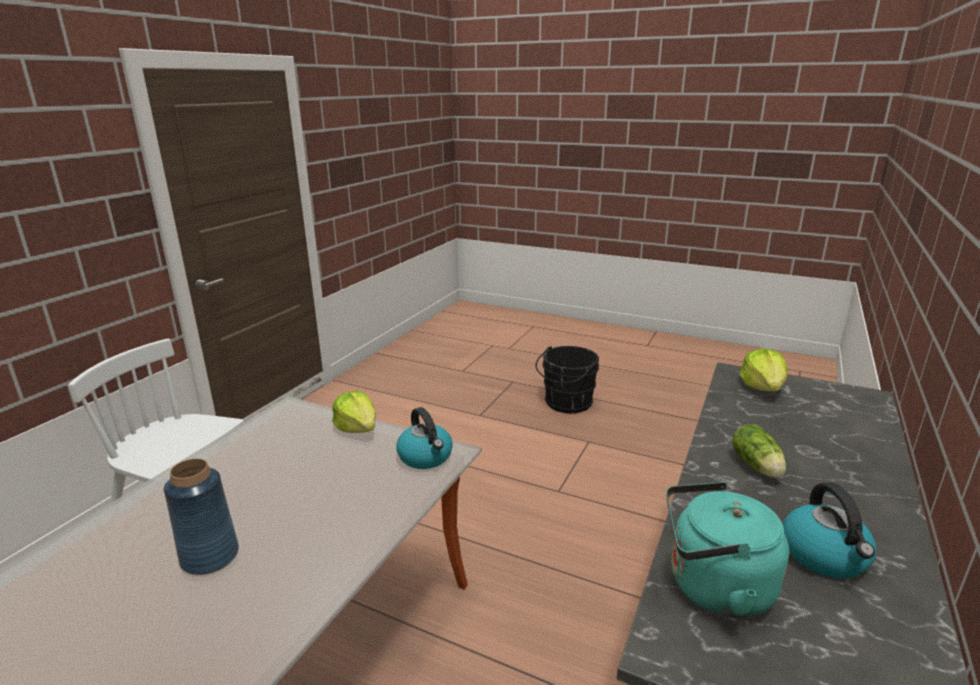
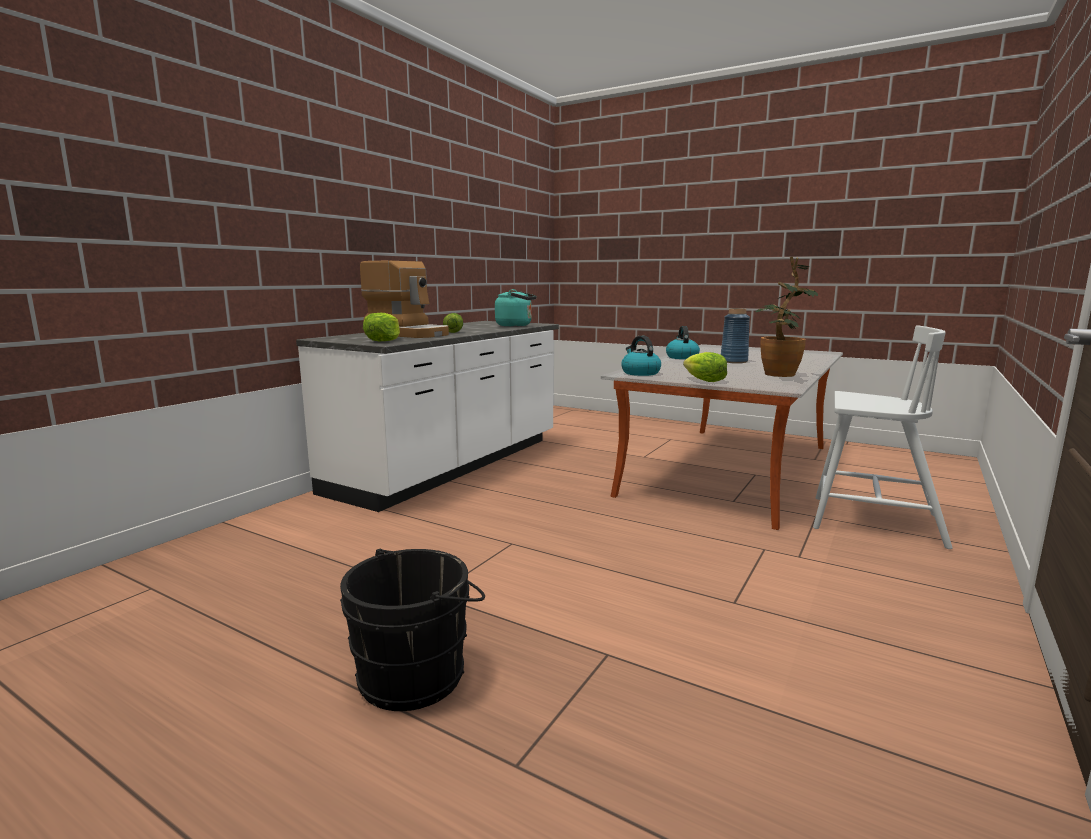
camera: 175 degrees left, 10 degrees down
(239, 455) = (778, 375): none -> potted plant
(800, 435) = (408, 334): none -> coffee machine
(825, 556) = (466, 326): kettle -> kettle (681, 357)

